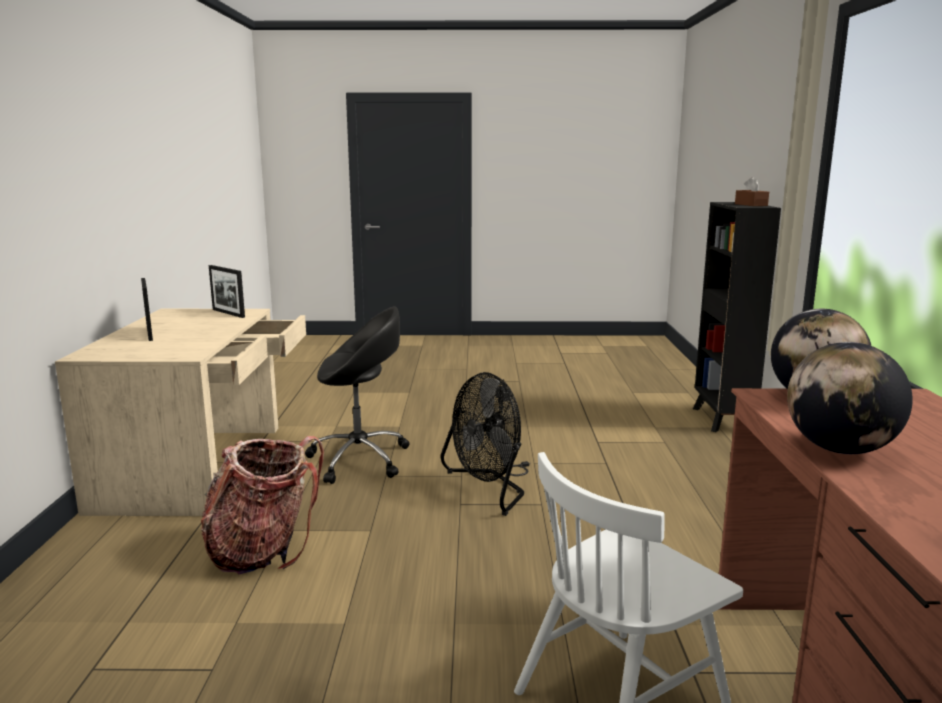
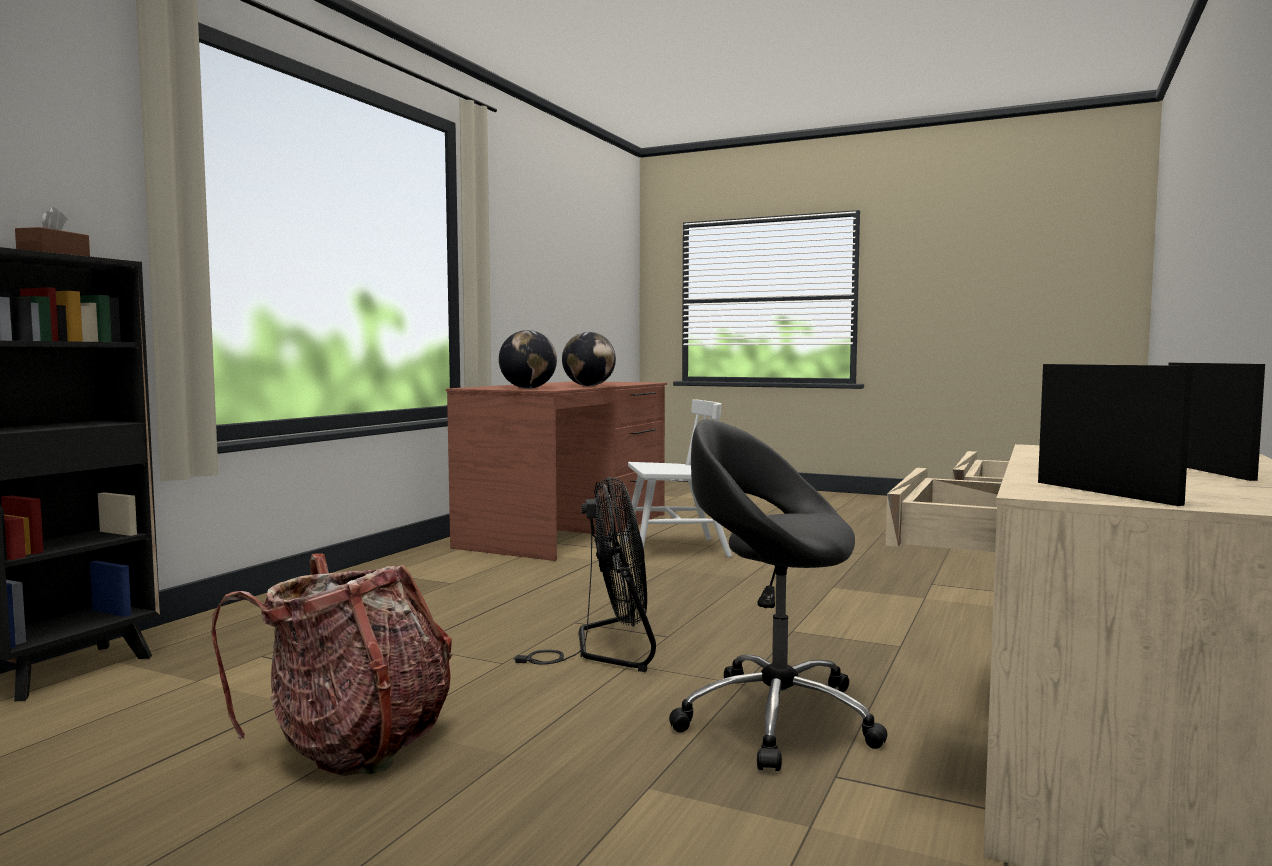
camera: 155 degrees left, 10 degrees down
(264, 551) = (918, 632): backpack -> backpack (354, 744)

